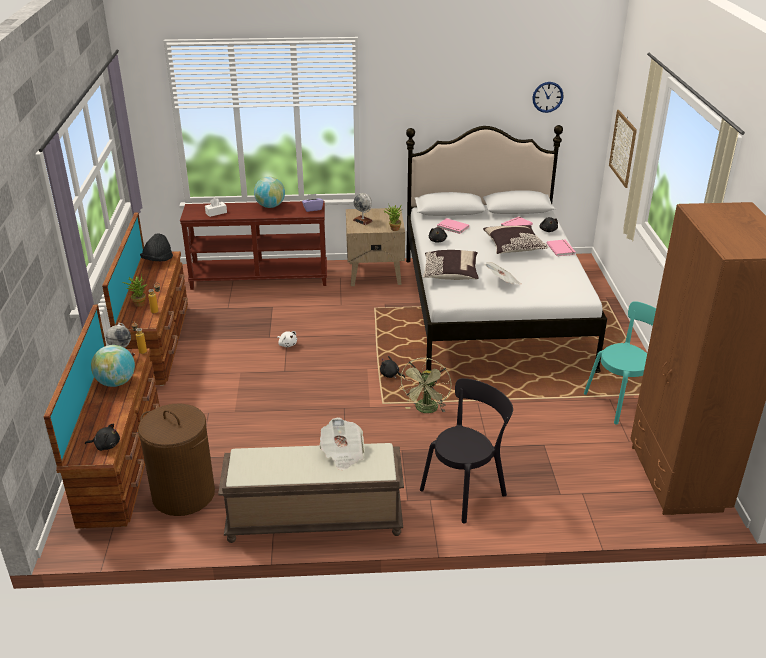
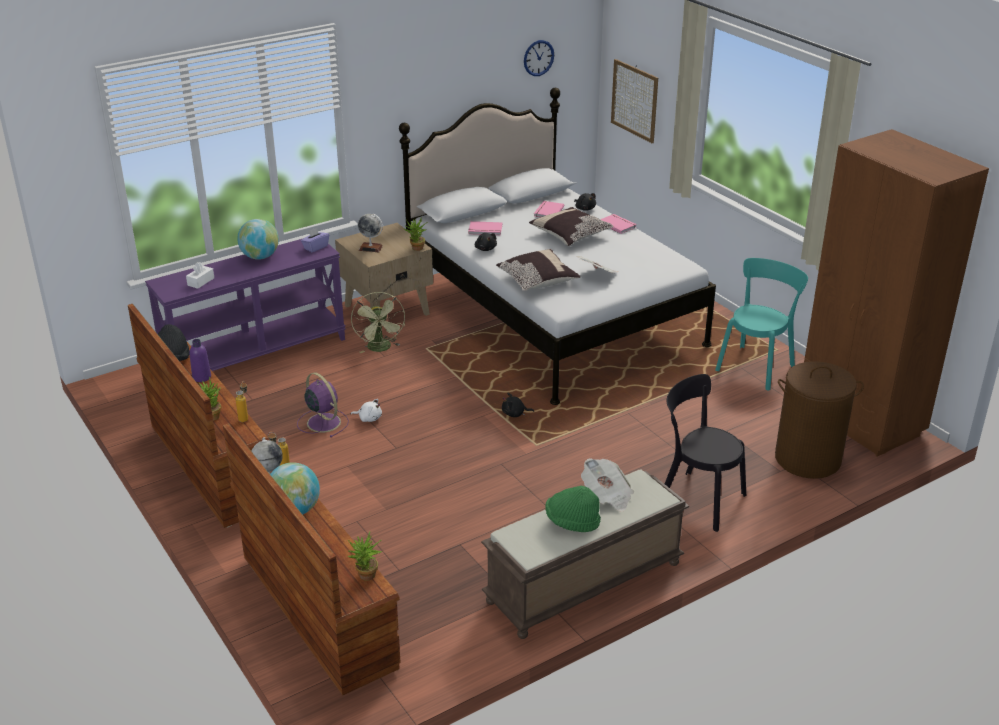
camera: 30 degrees left, 0 degrees up
(106, 445) = (366, 577): black plush toy -> potted plant
(162, 276) = (201, 377): none -> purple bottle
(184, 494) = (423, 613): brown laundry basket -> brown laundry basket (807, 459)
(255, 337) = (322, 422): none -> purple fan
(260, 278) = (255, 354): brown console table -> purple console table
(296, 463) = (572, 521): none -> green hat
(426, 410) = (586, 437): green fan -> green fan (381, 349)
(466, 490) = (697, 499): black chair -> black chair turned 75 degrees counterclockwise

